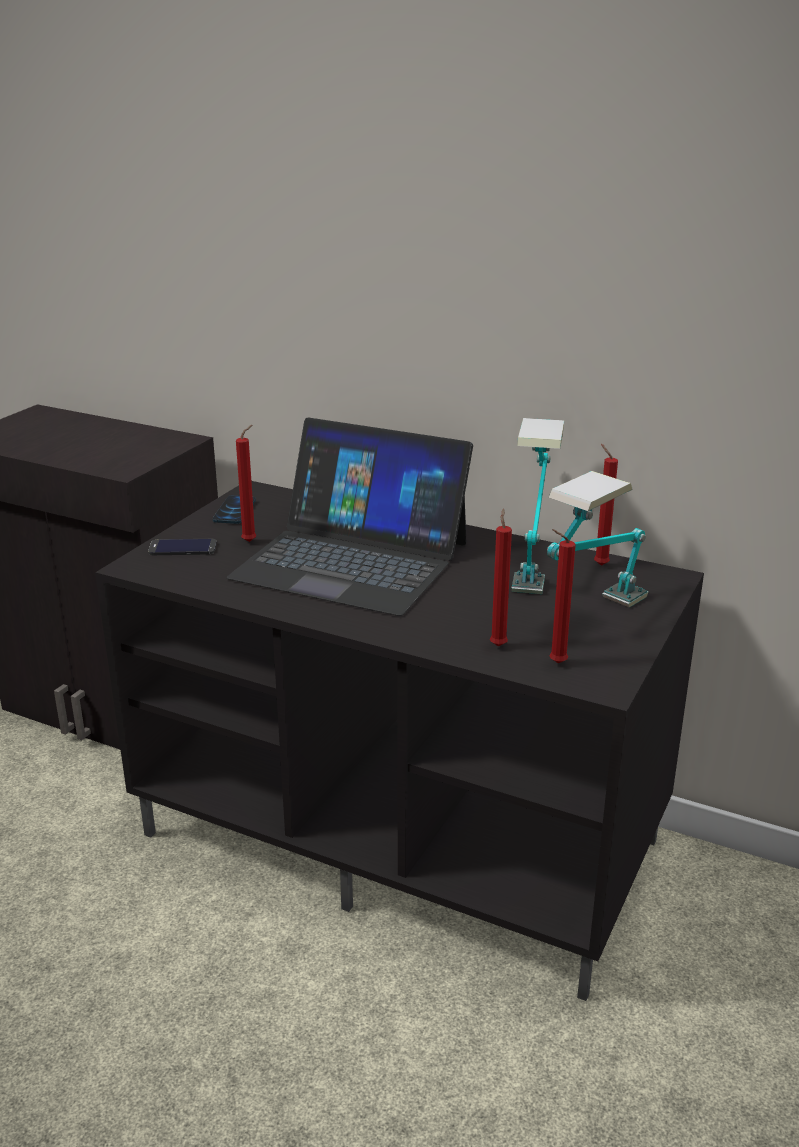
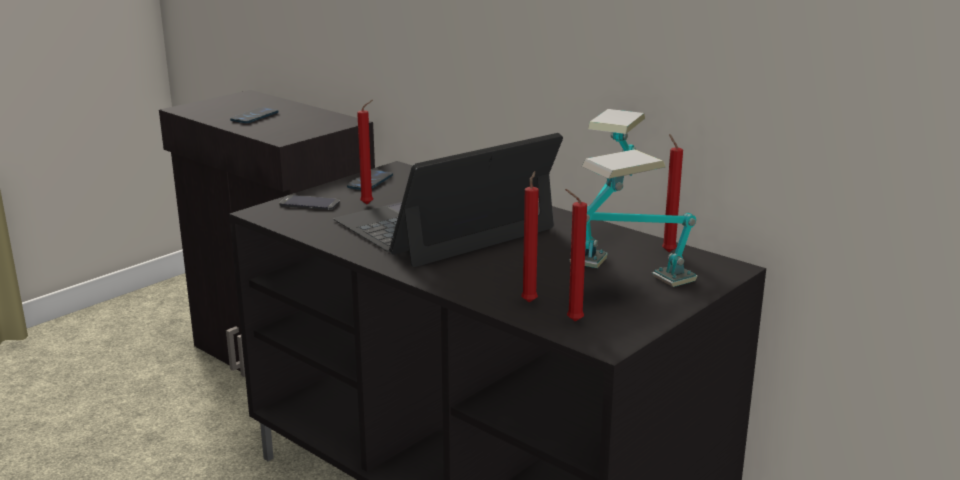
camera: 15 degrees right, 5 degrees down
(68, 443) = (254, 116): none -> phone
(352, 560) = (445, 225): laptop -> laptop turned 105 degrees clockwise

